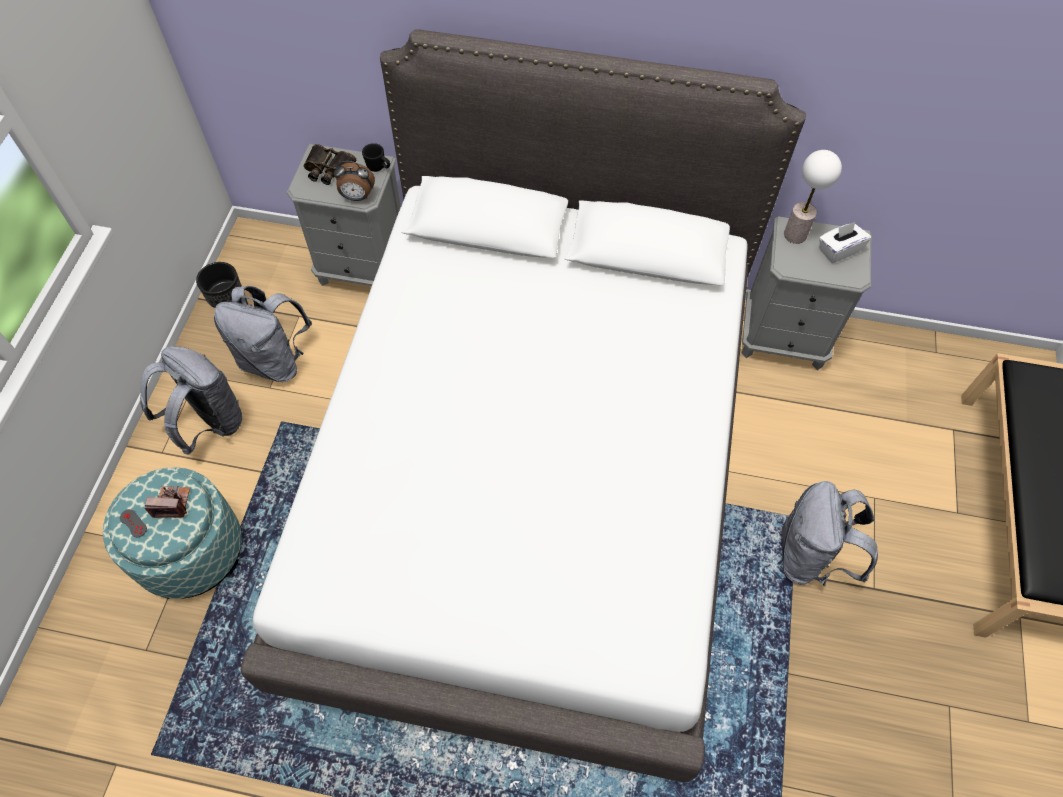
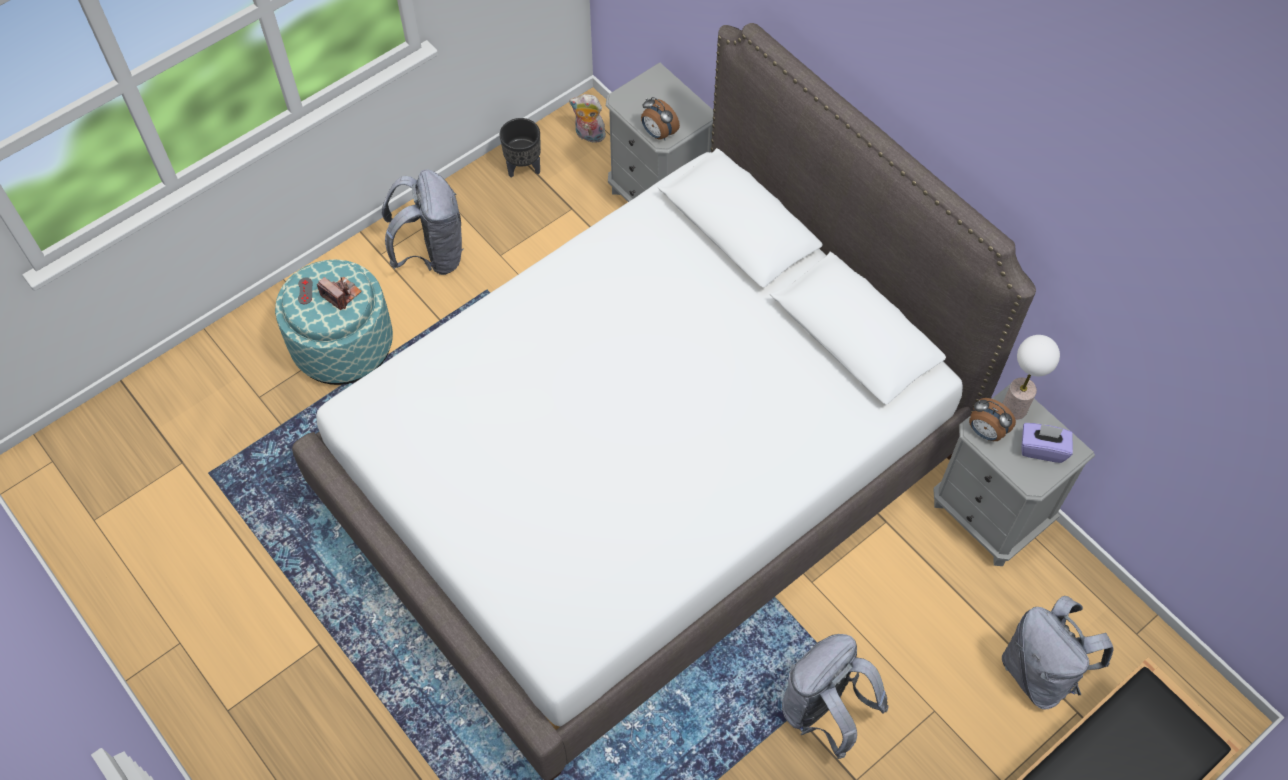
camera: 40 degrees right, 0 degrees up
(265, 254) = (588, 136): none -> plush toy
(275, 360) = (522, 235): grey backpack -> grey backpack (1040, 672)
(328, 169) = (655, 95): binoculars -> none
(379, 168) = (698, 118): black mug -> none
(793, 263) = (985, 432): none -> alarm clock
(838, 250) = (1042, 449): white tissue box -> purple tissue box

